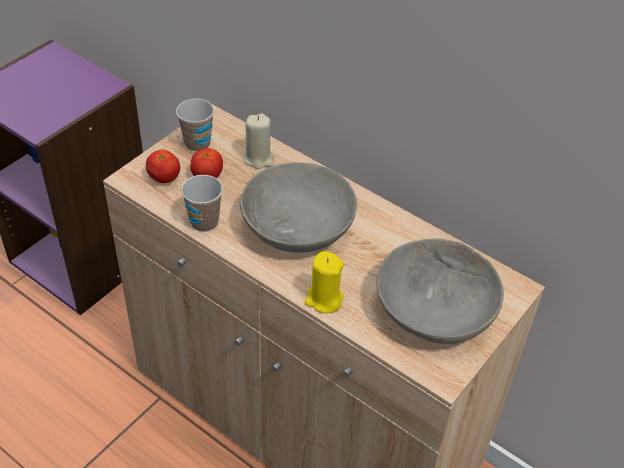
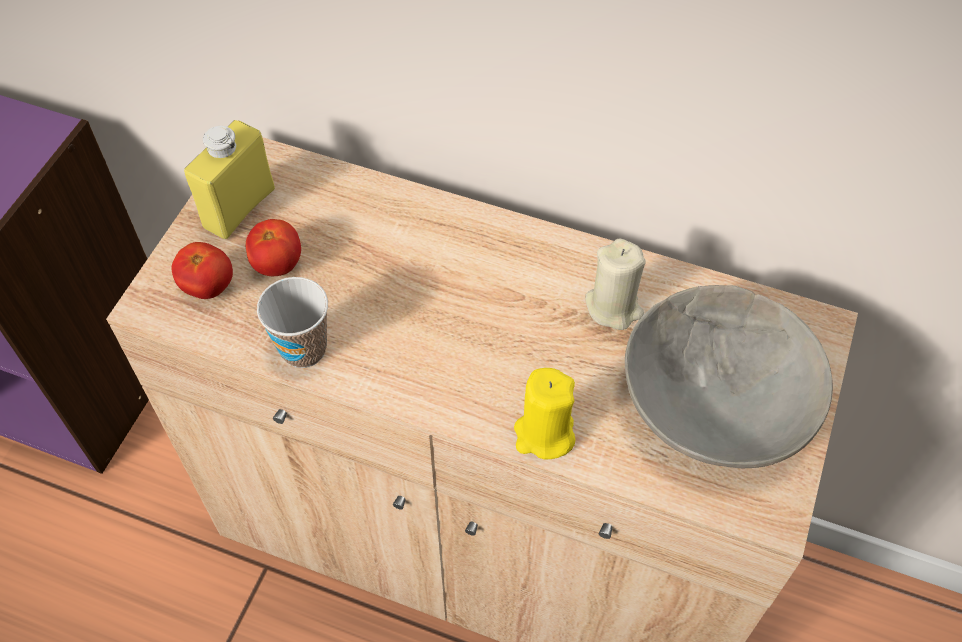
camera: 15 degrees left, 10 degrees up
(197, 143) = (239, 208): cup -> yellow bottle
(259, 158) = (348, 209): beige candle -> beige candle (613, 307)
(297, 228) = (455, 317): grey bowl -> none

